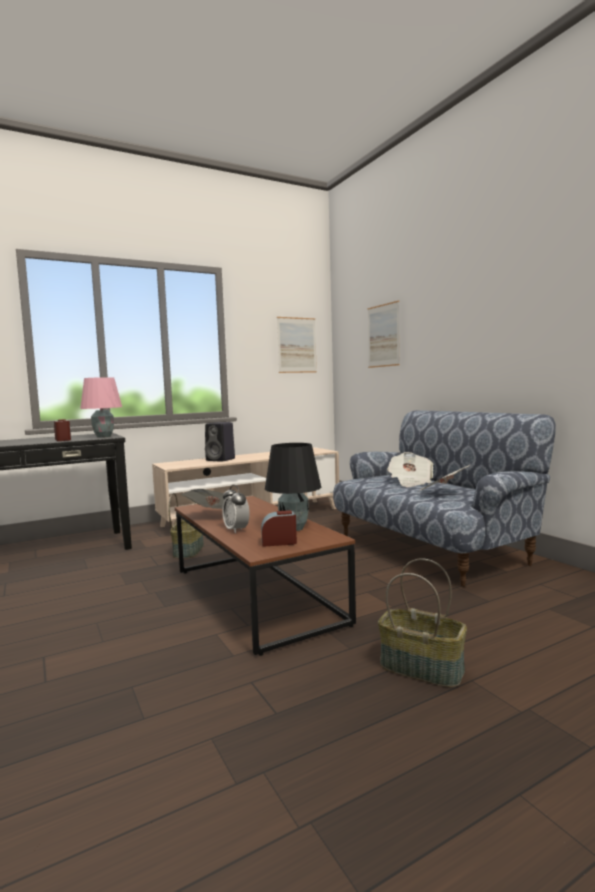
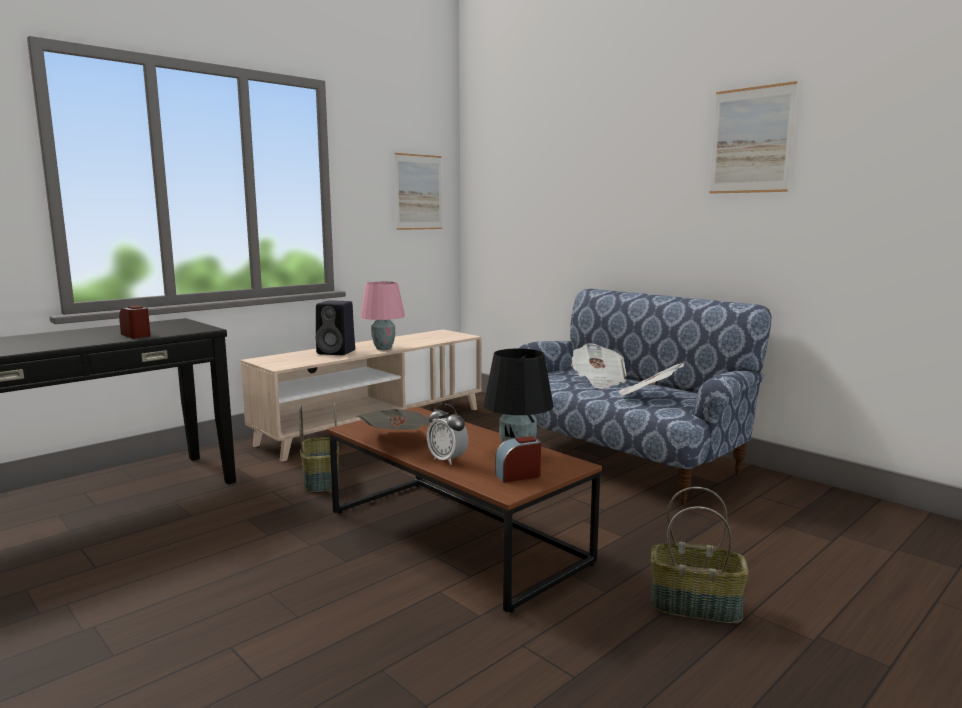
camera: 15 degrees left, 5 degrees up
(104, 436) = (191, 328): pink table lamp -> pink table lamp (383, 348)
(383, 335) = (541, 189): picture -> picture (751, 140)

